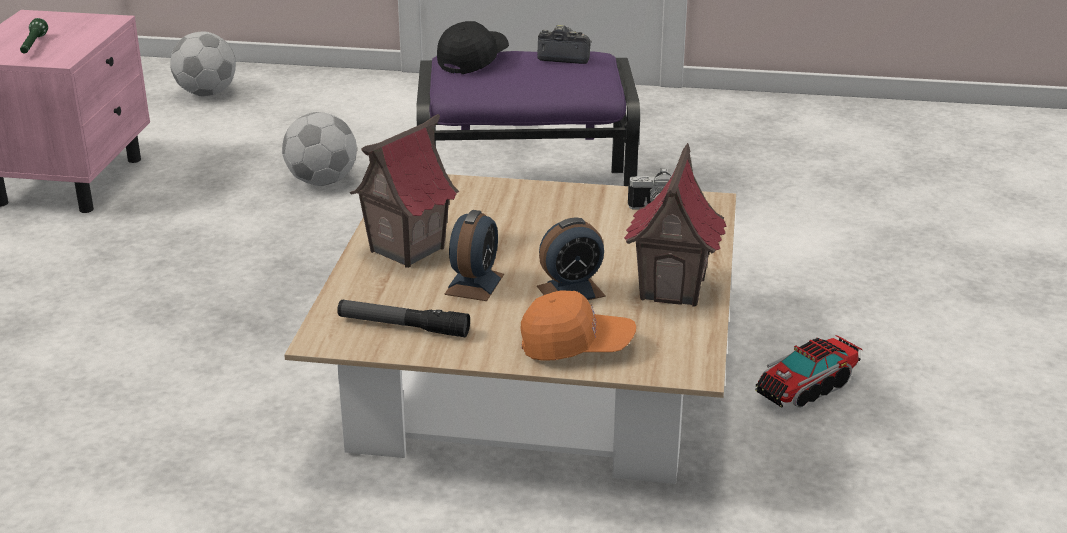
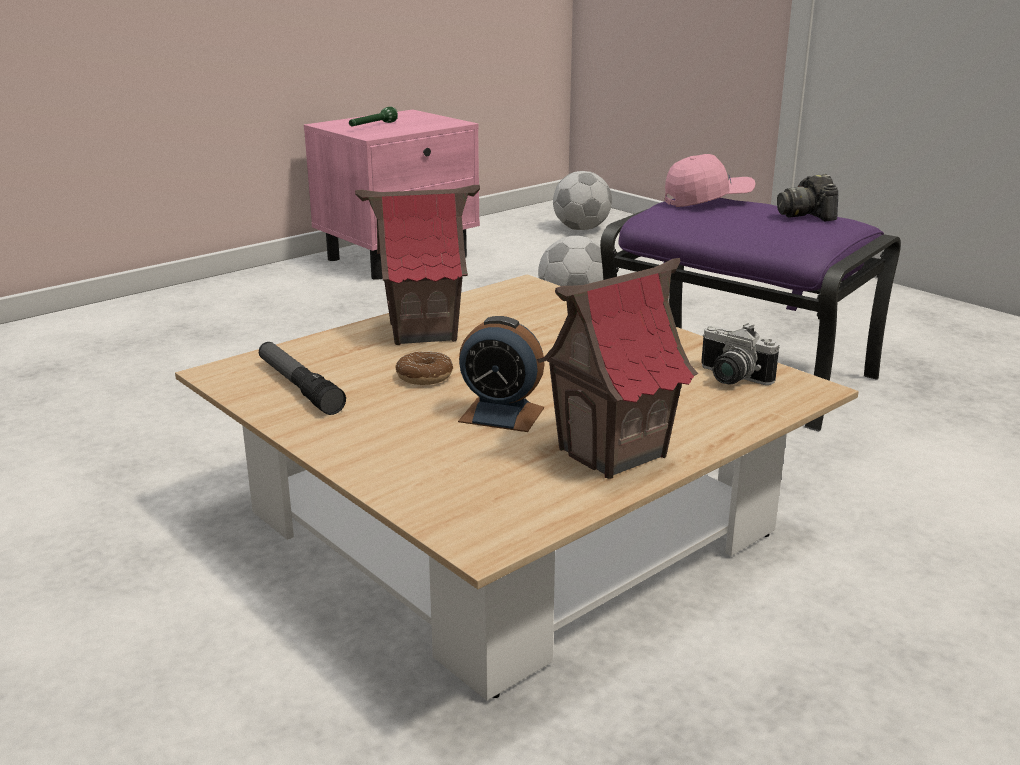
camera: 40 degrees right, 5 degrees down
(473, 61) = (707, 200): black cap -> pink cap
(474, 284) = (424, 377): alarm clock -> donut
(564, 57) = (807, 215): camera -> camera turned 150 degrees counterclockwise
(576, 346) = (410, 464): orange cap -> none
(806, 387) = (806, 675): toy truck -> none

